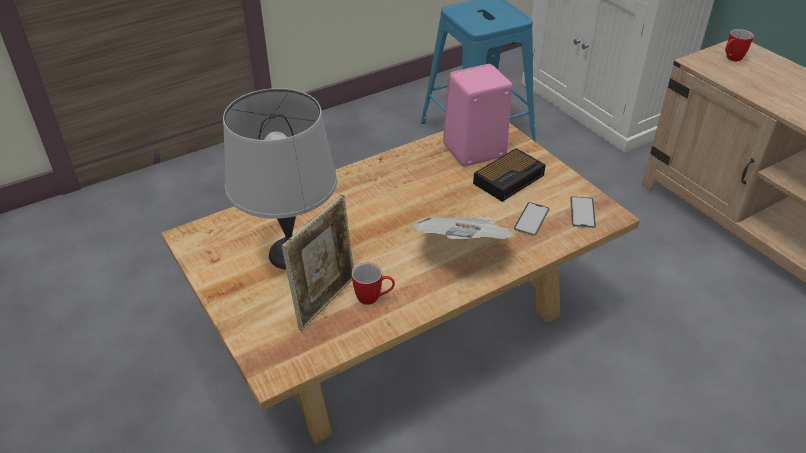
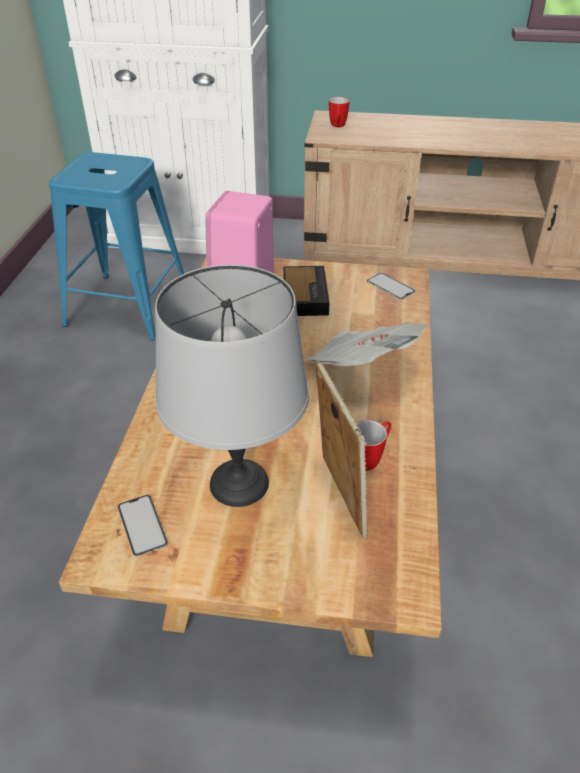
camera: 50 degrees left, 0 degrees up
(531, 219) = (369, 313): phone -> phone (142, 525)

